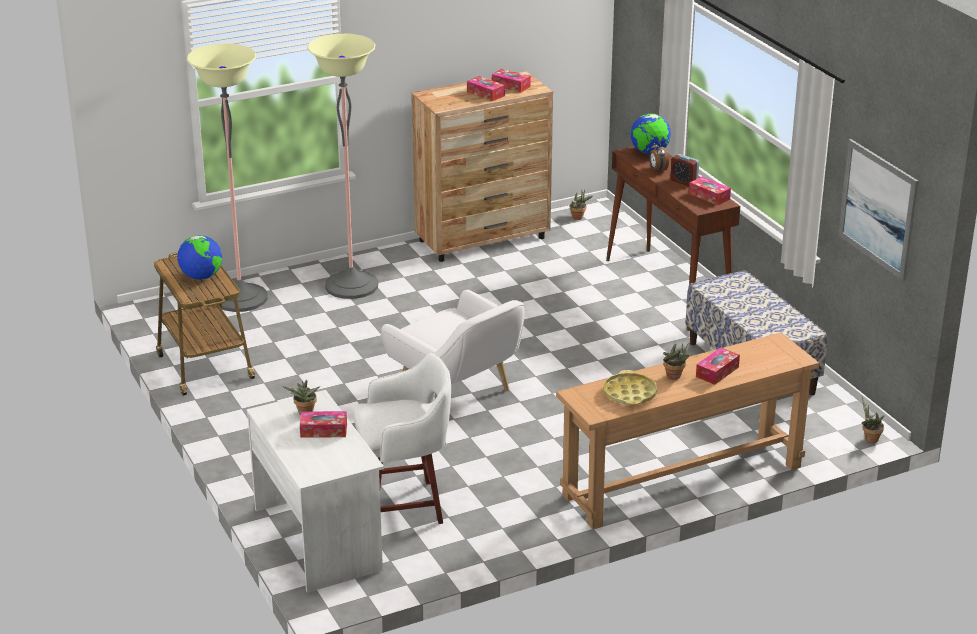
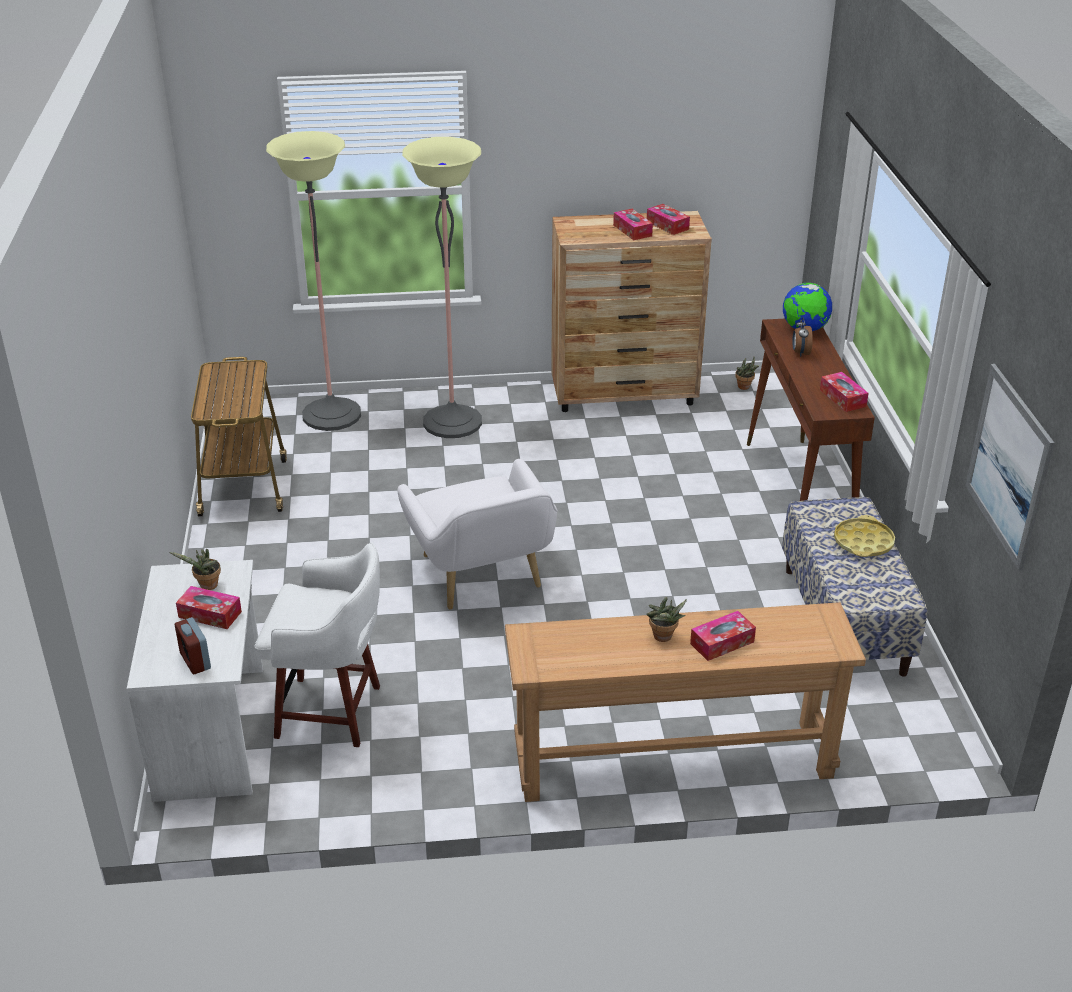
camera: 20 degrees right, 5 degrees up
(201, 277) = (235, 391): globe -> none
(629, 393) = (591, 649): yellow tray -> yellow tray (863, 542)
(684, 181) = (823, 373): alarm clock -> alarm clock (195, 661)
(869, 438) = (946, 758): potted plant -> none

